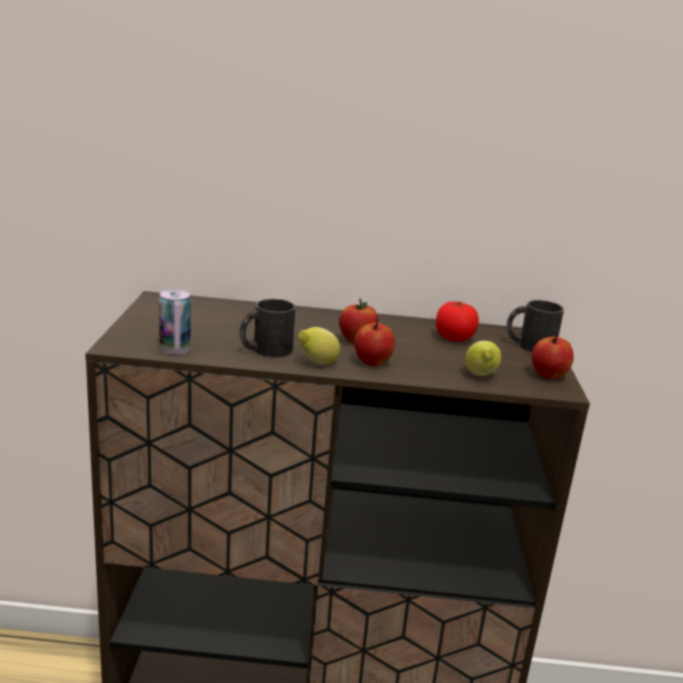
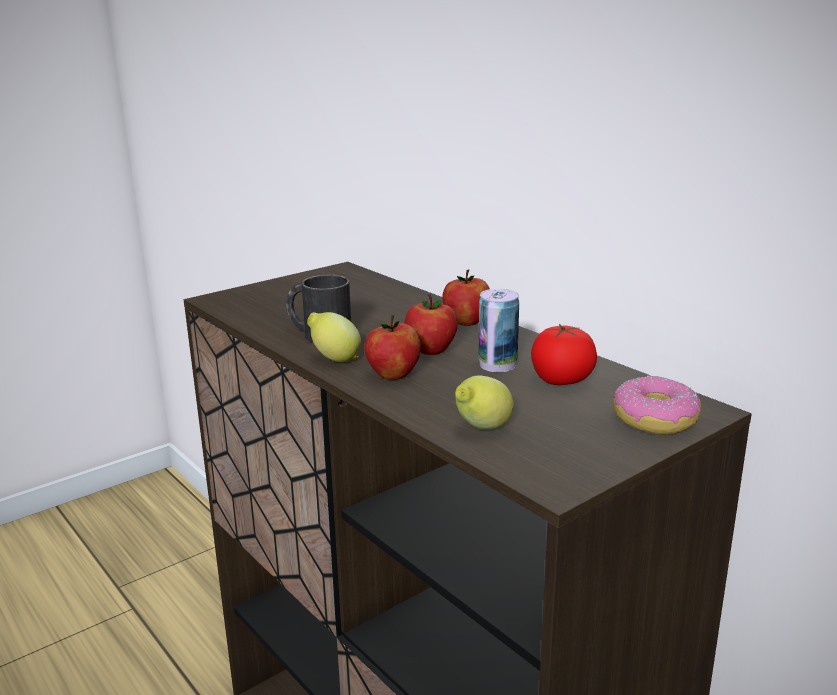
camera: 50 degrees right, 0 degrees up
(175, 348) = (250, 312): can -> can (497, 365)
(529, 345) = (654, 419): black mug -> donut
(548, 375) = (583, 461): apple -> apple (466, 322)

